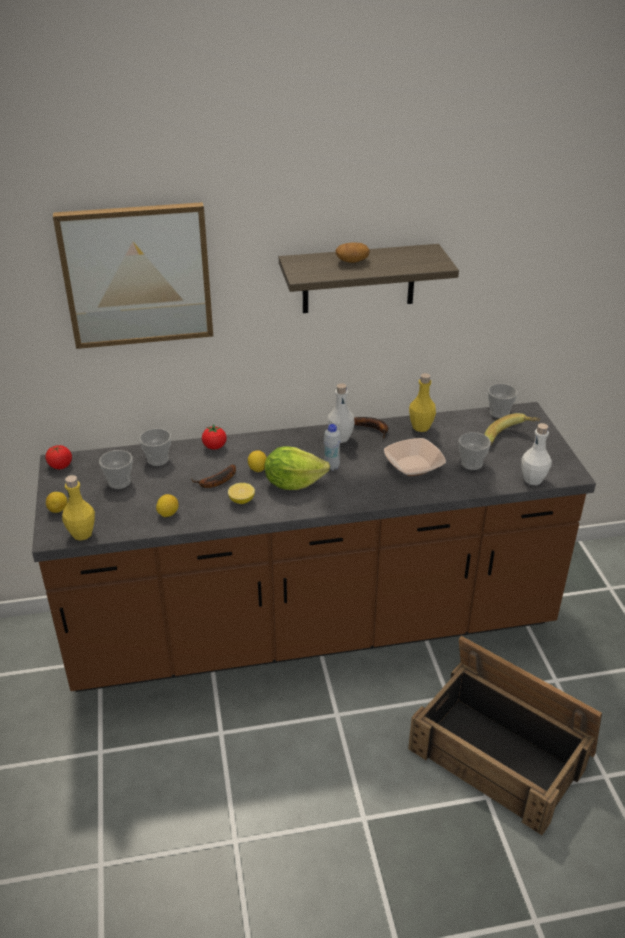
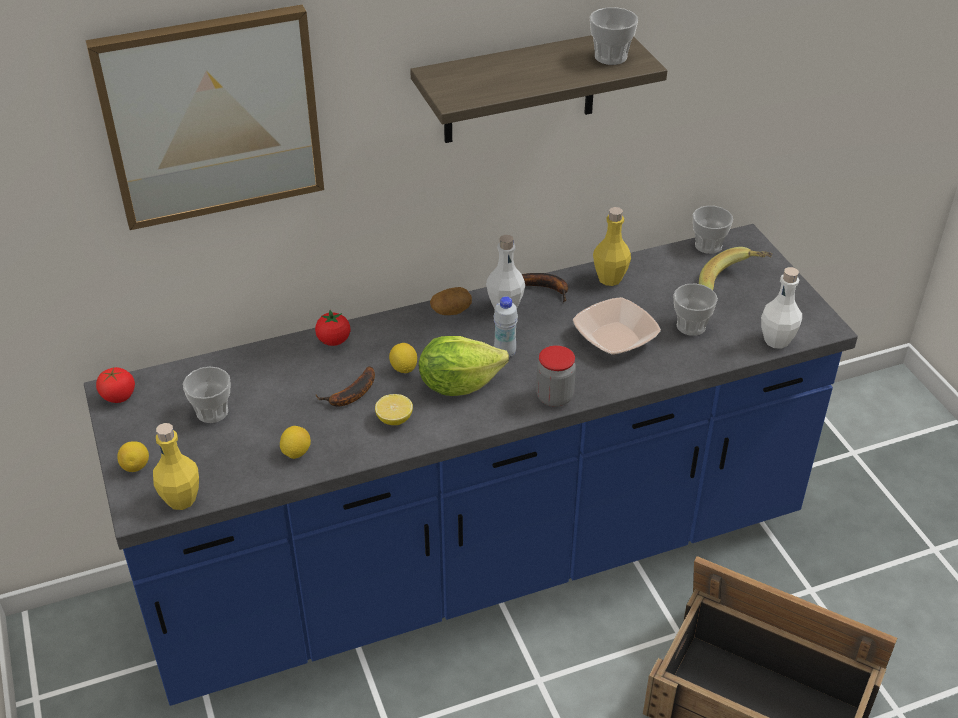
camera: 10 degrees left, 5 degrees up
(157, 459) = (258, 370): cup -> cup (610, 57)
(312, 628) = (479, 562): brown counter -> blue counter
(352, 261) = (517, 68): potato -> potato (451, 311)
(359, 499) = (554, 397): none -> jar

